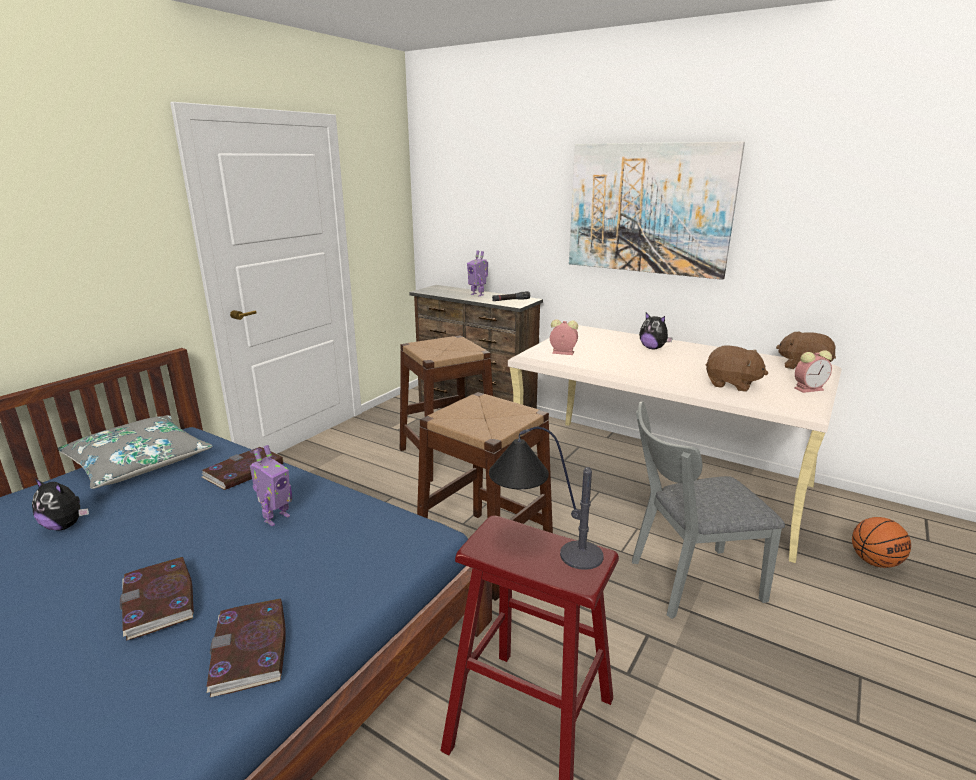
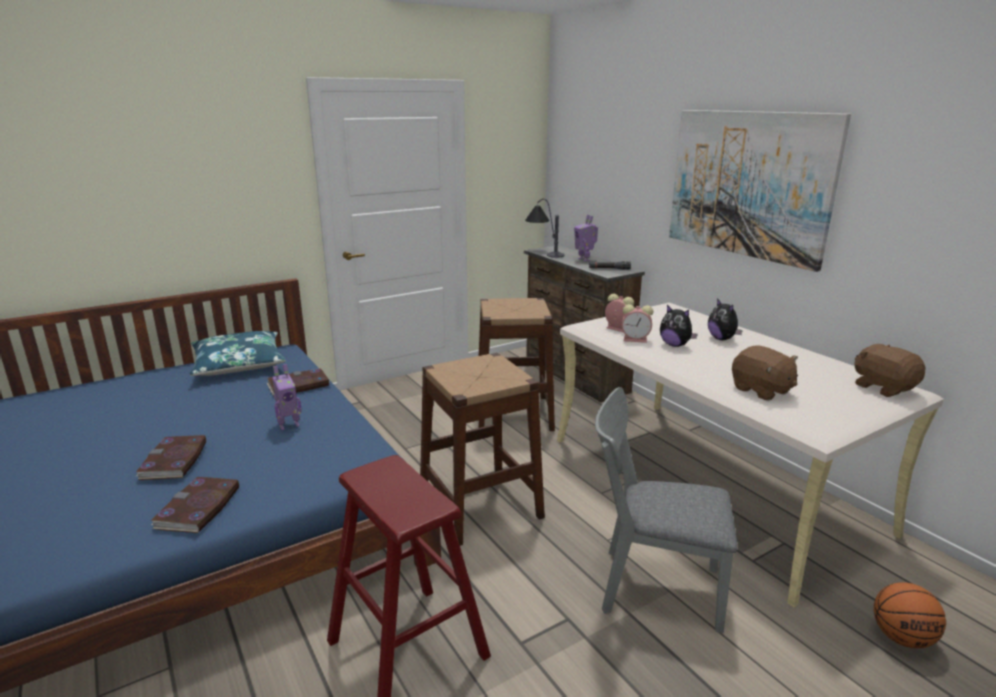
camera: 25 degrees right, 0 degrees up
(65, 526) = (164, 398): plush toy -> plush toy (675, 345)
(139, 462) = (239, 364): grey pillow -> blue pillow
(540, 543) = (405, 484): table lamp -> table lamp (543, 252)
(809, 389) = (853, 412): alarm clock -> alarm clock (636, 339)

